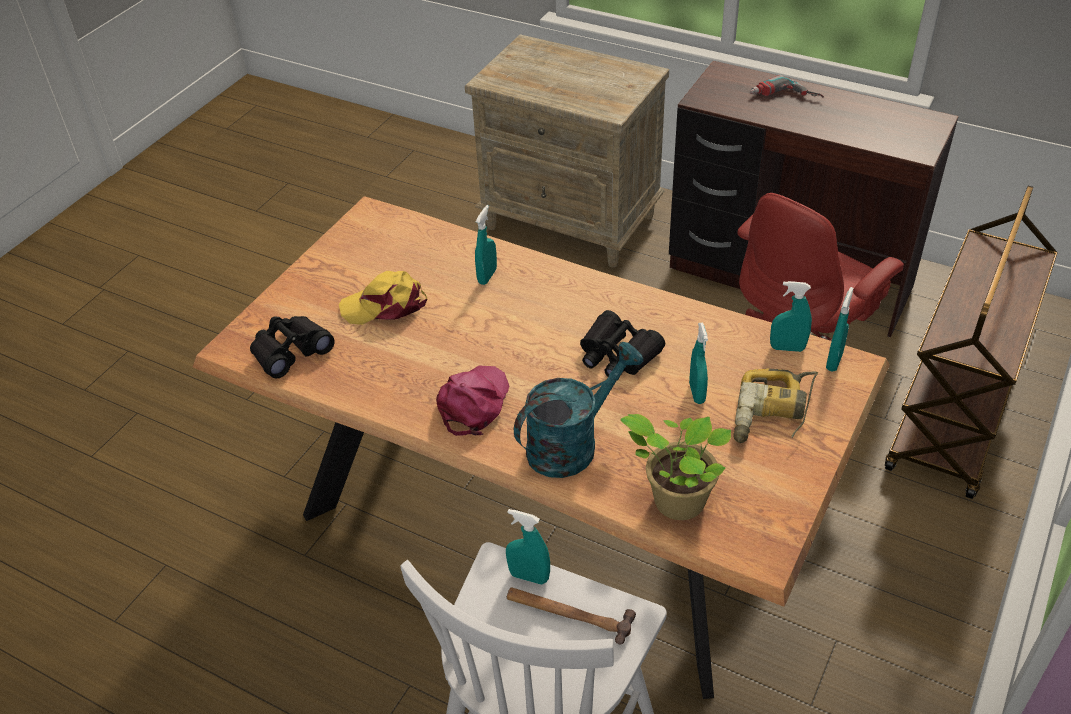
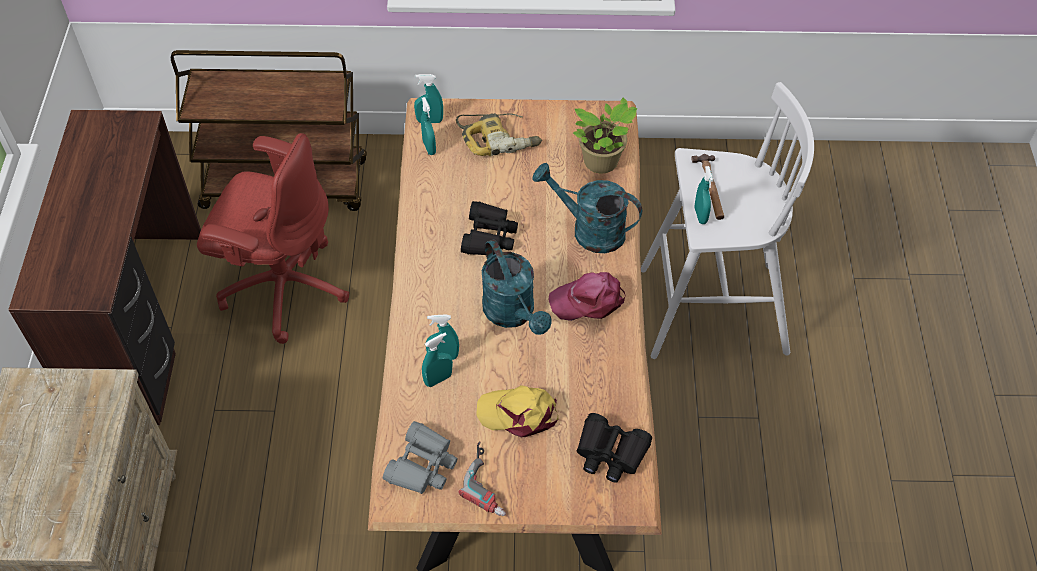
camera: 120 degrees left, 10 degrees up
(385, 305) = (519, 413): yellow cap -> yellow cap turned 135 degrees clockwise
(388, 233) = (422, 465): none -> grey binoculars
(500, 339) = (513, 314): none -> turquoise watering can
(697, 393) = (502, 181): turquoise spray bottle -> turquoise spray bottle (438, 379)
(784, 98) = (74, 231): power drill -> power drill (490, 482)

